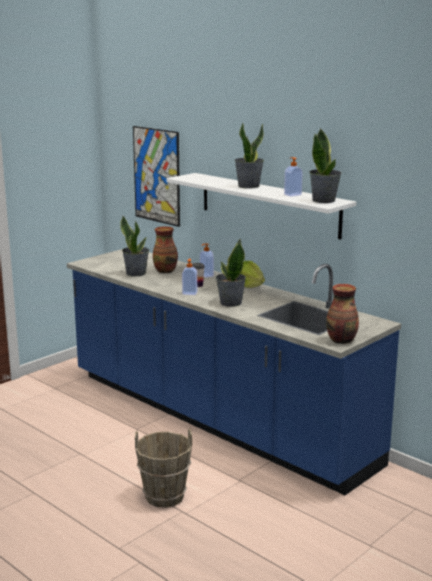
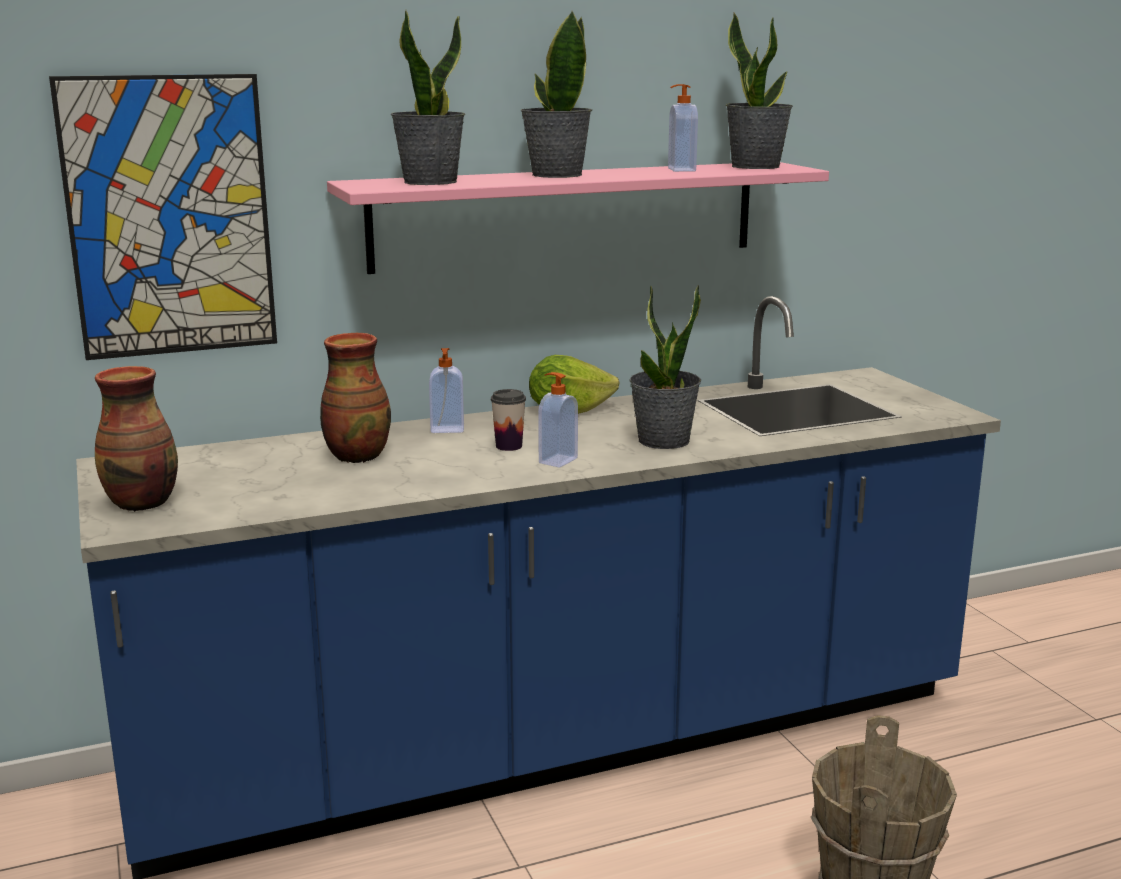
camera: 65 degrees left, 0 degrees up
(136, 273) = (328, 485): potted plant -> potted plant (429, 182)
(268, 204) = (567, 215): white shelf -> pink shelf
(342, 340) = (941, 409): vase -> vase (143, 503)

